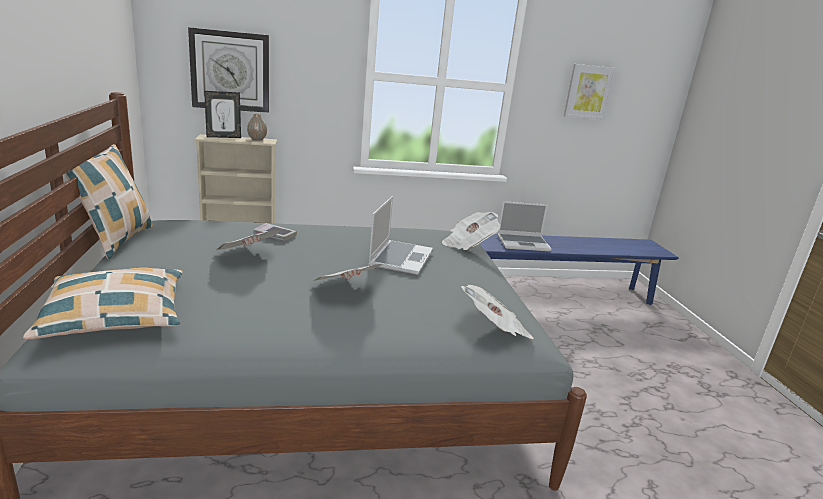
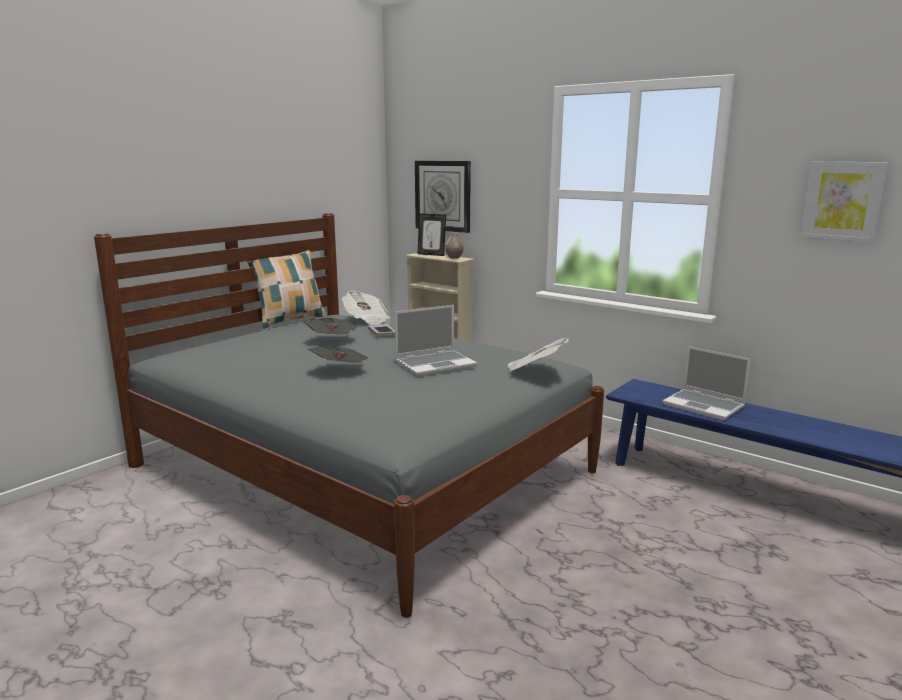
camera: 50 degrees right, 5 degrees down
(115, 315) = (203, 352): pillow -> none
(494, 329) = (383, 422): newspaper -> newspaper (366, 321)

